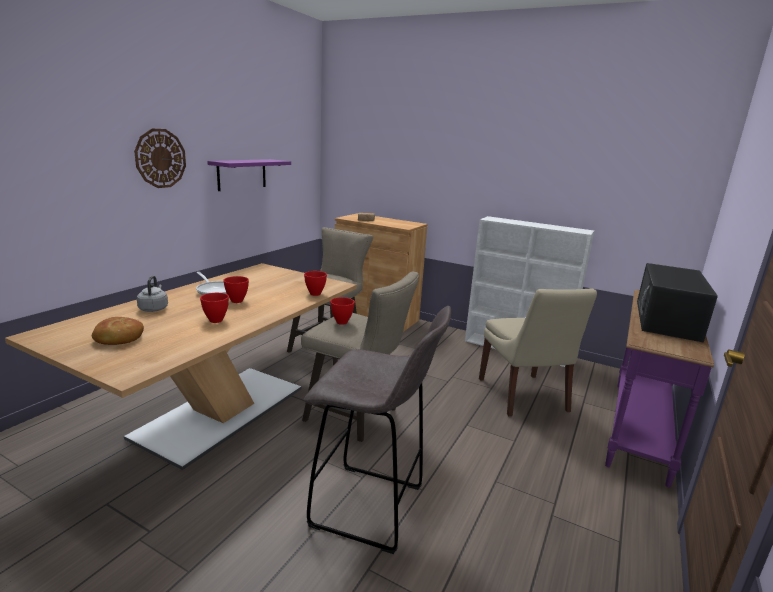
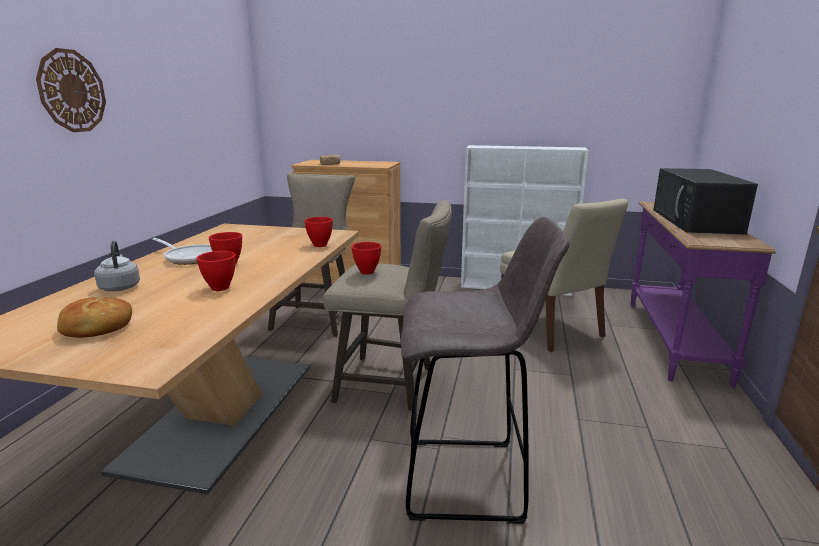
camera: 15 degrees left, 0 degrees up
(242, 174) = (173, 115): purple shelf -> none

